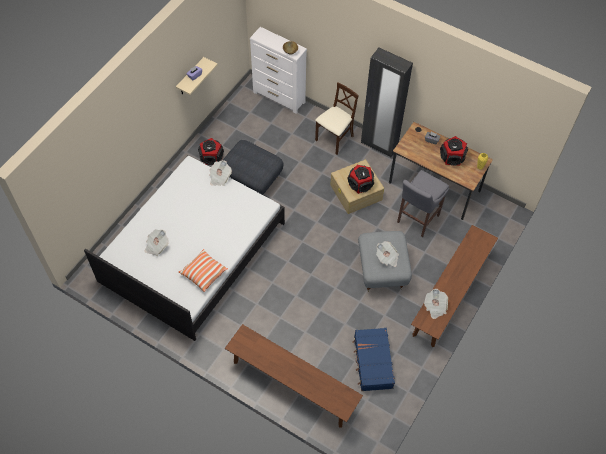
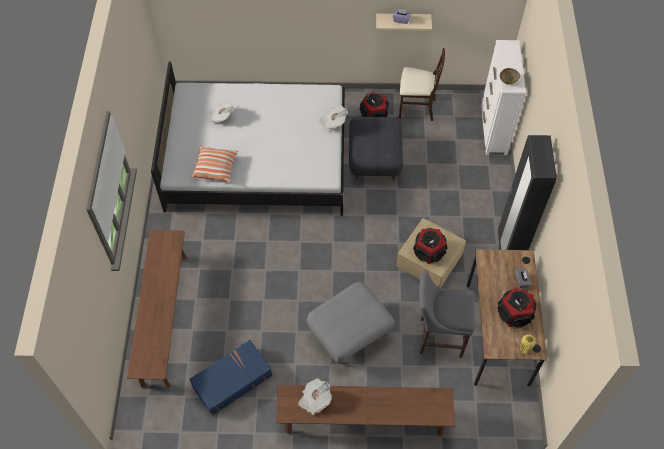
camera: 60 degrees right, 0 degrees up
(334, 139) = (482, 205): beige chair -> beige chair (416, 108)
(387, 258) = (345, 320): newspaper -> none

